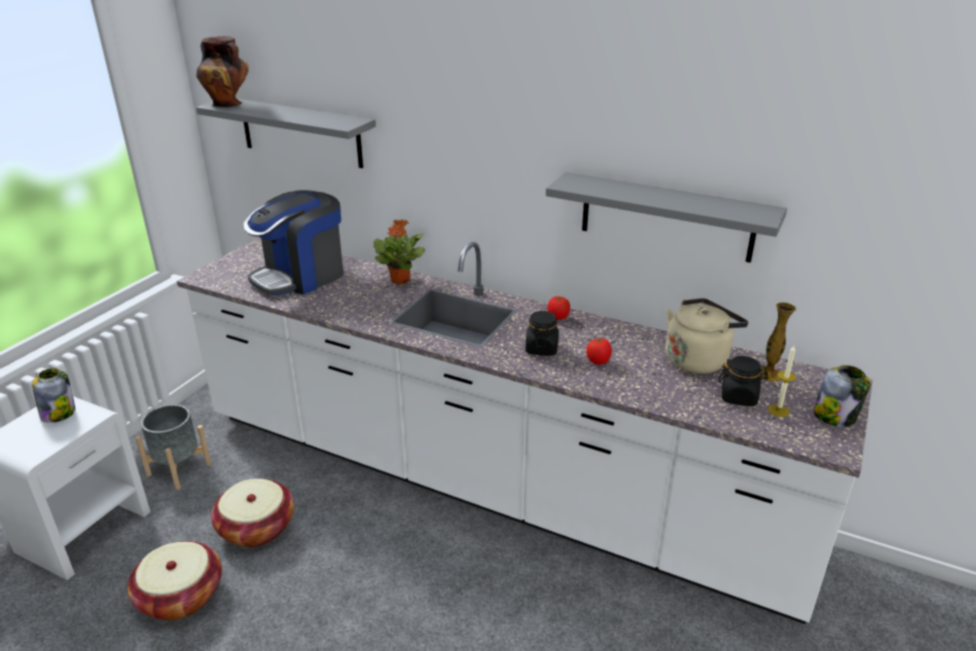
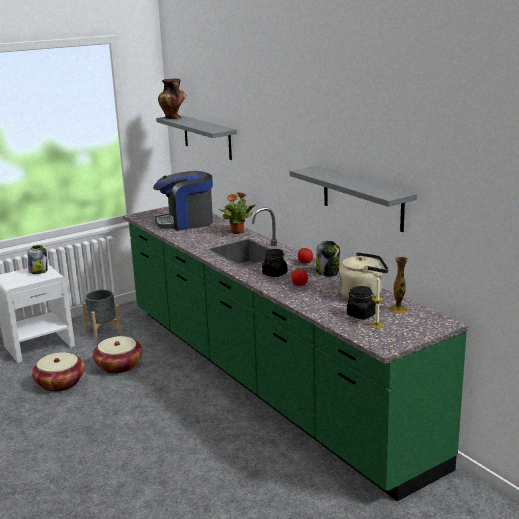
camera: 30 degrees right, 10 degrees down
(488, 484) = (263, 379): white counter -> green counter
(835, 416) = (410, 334): jar -> jar (328, 272)

